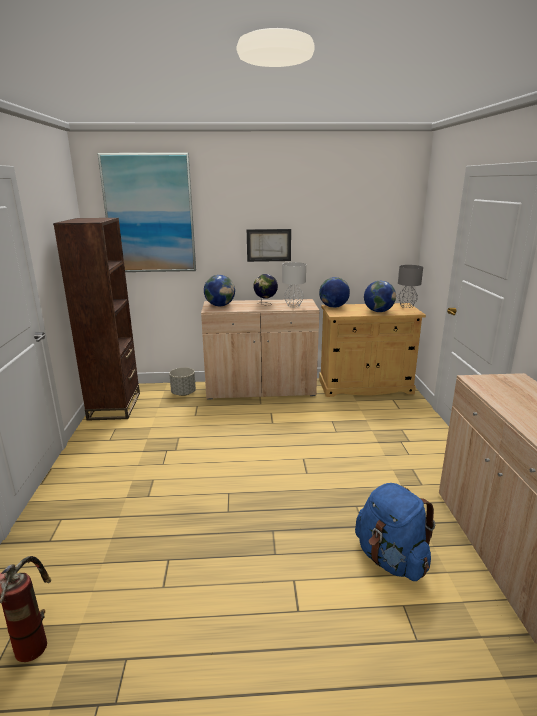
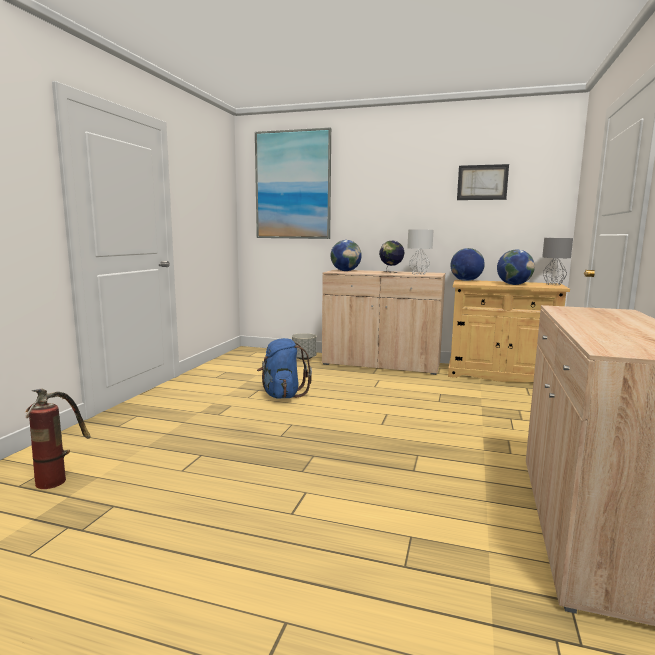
camera: 20 degrees right, 10 degrees down
(115, 406) = (237, 359): brown bookcase -> none
(268, 245) = (401, 215): picture -> picture (482, 182)
(391, 559) = (425, 500): blue backpack -> blue backpack (282, 395)

